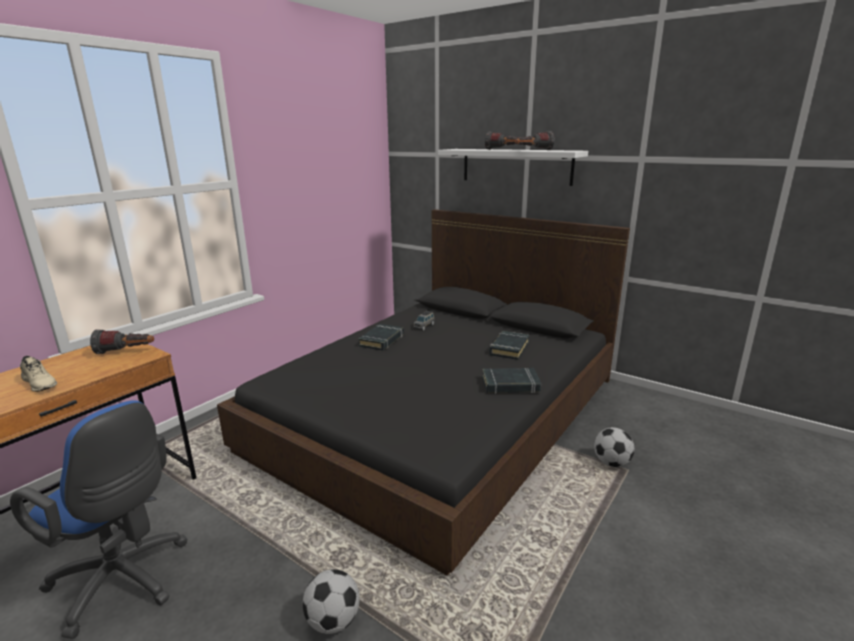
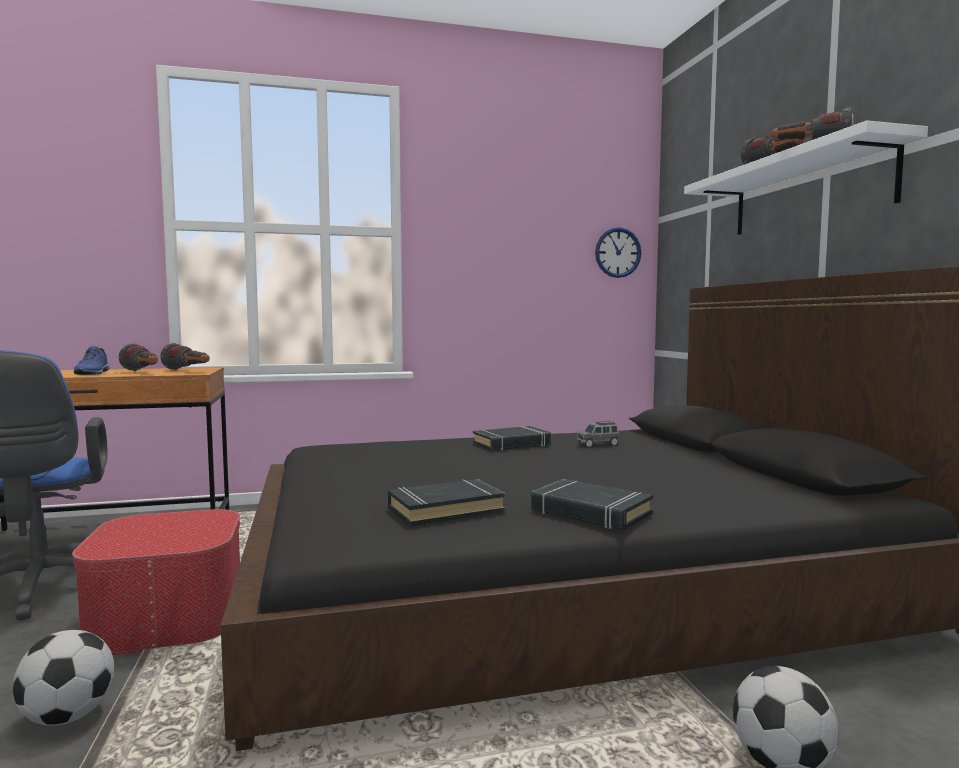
camera: 40 degrees right, 15 degrees down
(40, 383) = (93, 373): beige shoe -> blue shoe
(89, 367) = (143, 372): none -> flashlight
(273, 542) = (168, 618): none -> ottoman
(370, 180) = (618, 252): none -> wall clock
(509, 348) = (683, 483): black book -> black book (445, 510)

